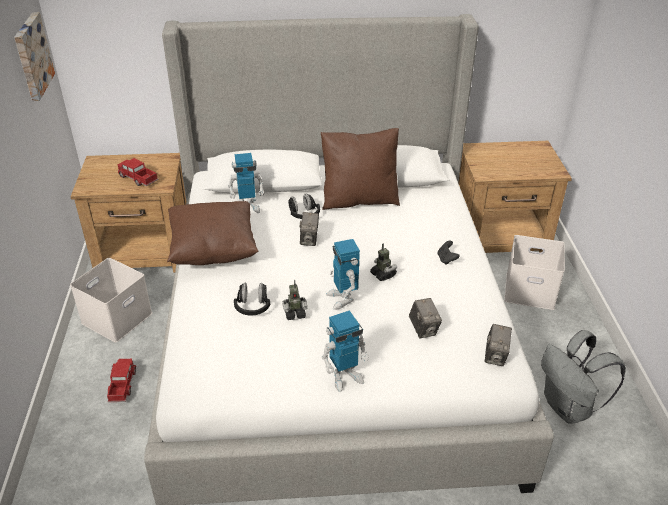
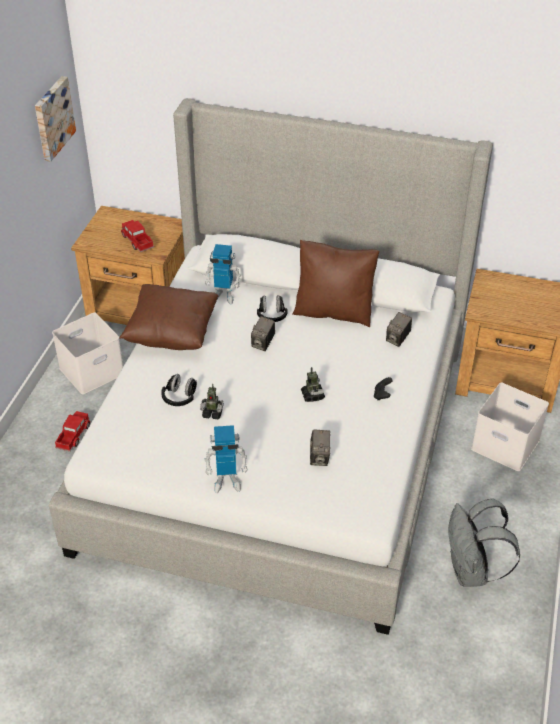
camera: 20 degrees right, 5 degrees up
(342, 299) = (262, 410): toy robot -> none
(495, 356) = (369, 500): camera -> camera (398, 339)

